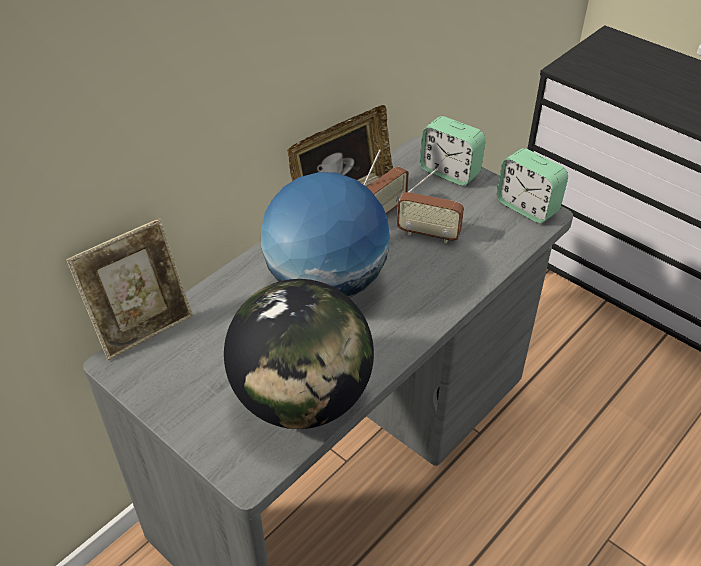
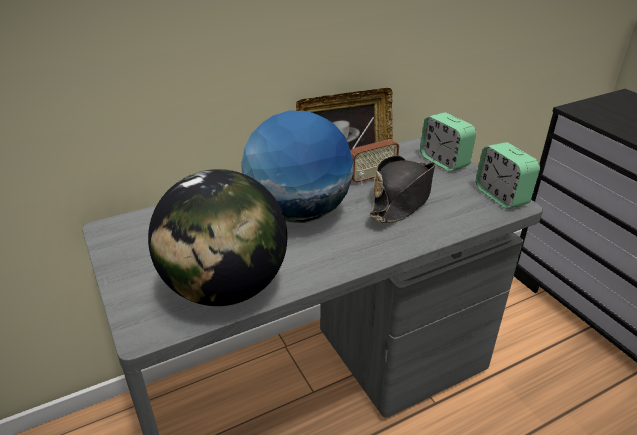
camera: 20 degrees right, 10 degrees down
(143, 327) = (142, 211): picture frame -> none
(428, 234) = (402, 198): radio -> black hat

